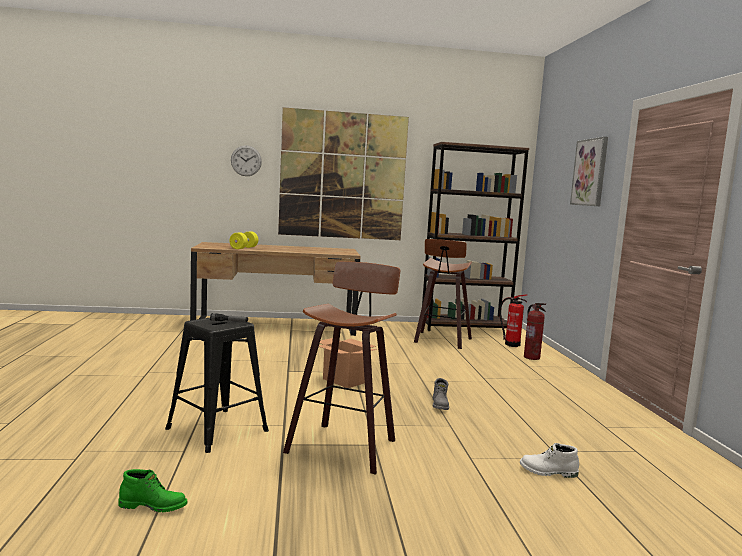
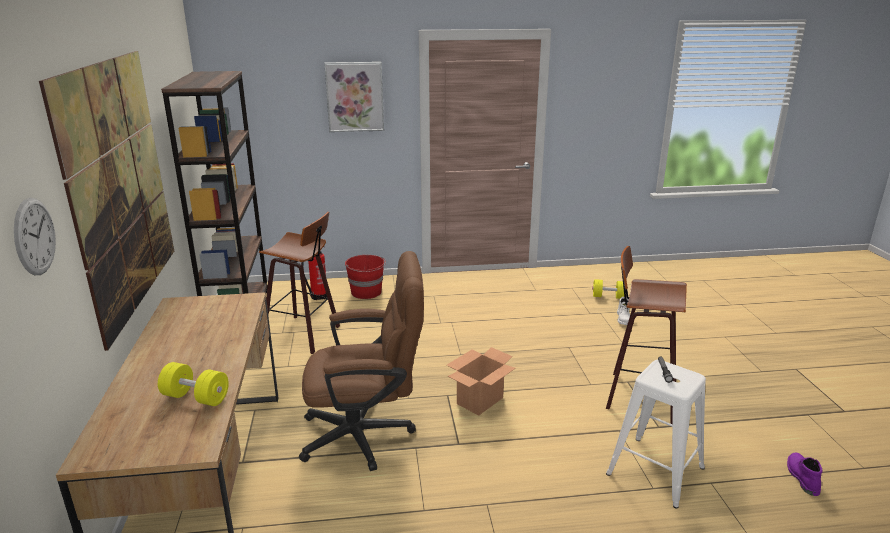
camera: 90 degrees left, 15 degrees up
(153, 506) = (801, 477): green boot -> purple boot
(217, 430) = (657, 470): black stool -> white stool
(307, 351) = (367, 435): none -> brown office chair
(440, 405) = (524, 348): grey boot -> none
(532, 357) = (366, 292): fire extinguisher -> red bucket
(625, 473) = (608, 296): none -> yellow dumbbell

